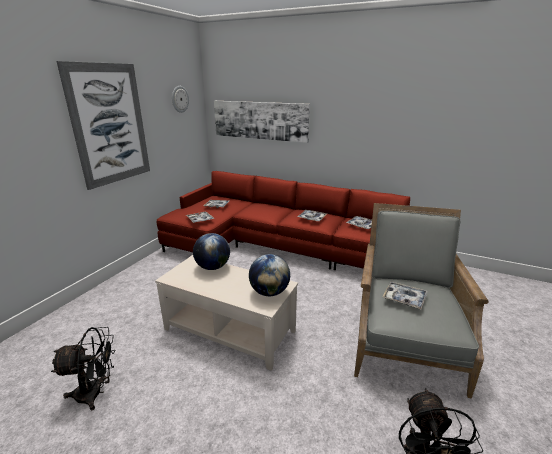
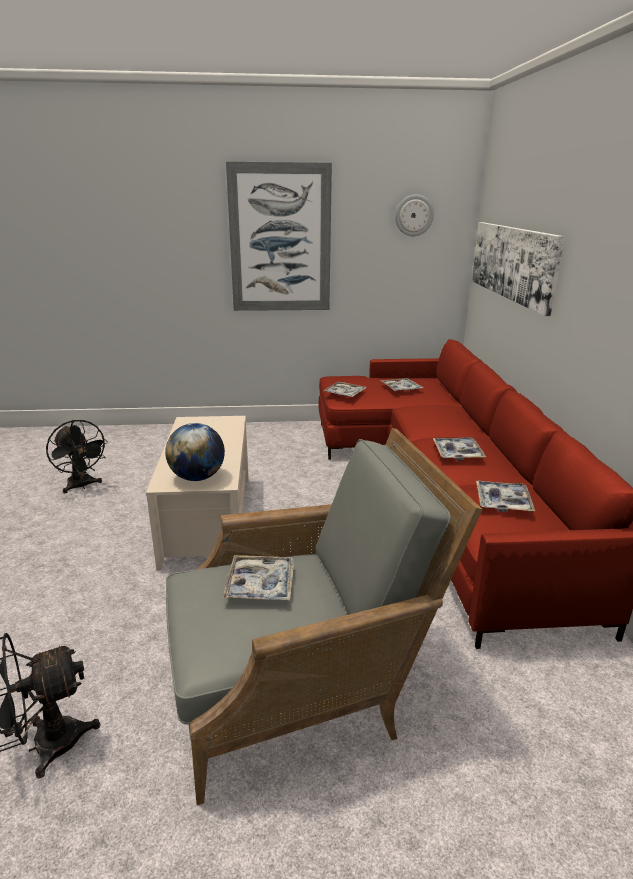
camera: 60 degrees right, 0 degrees up
(213, 267) = (227, 433): globe -> none

